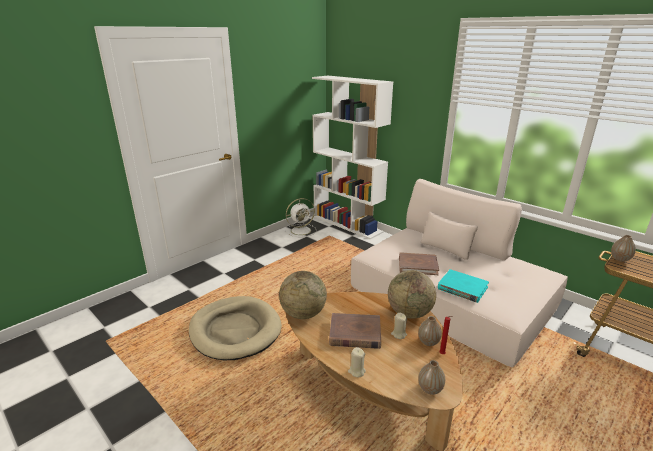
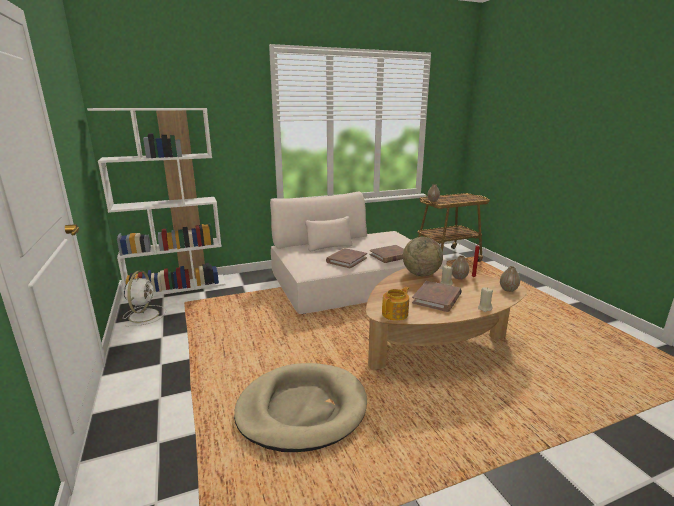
camera: 65 degrees left, 5 degrees down
(303, 314) = (395, 314): globe -> teapot
(462, 288) = (390, 256): turquoise book -> brown book

